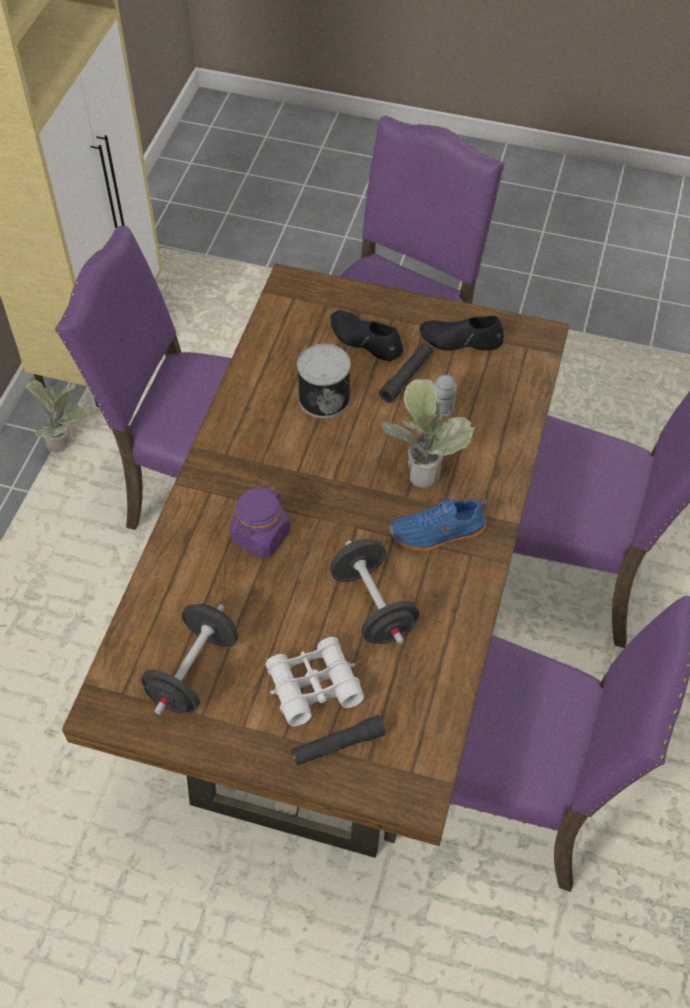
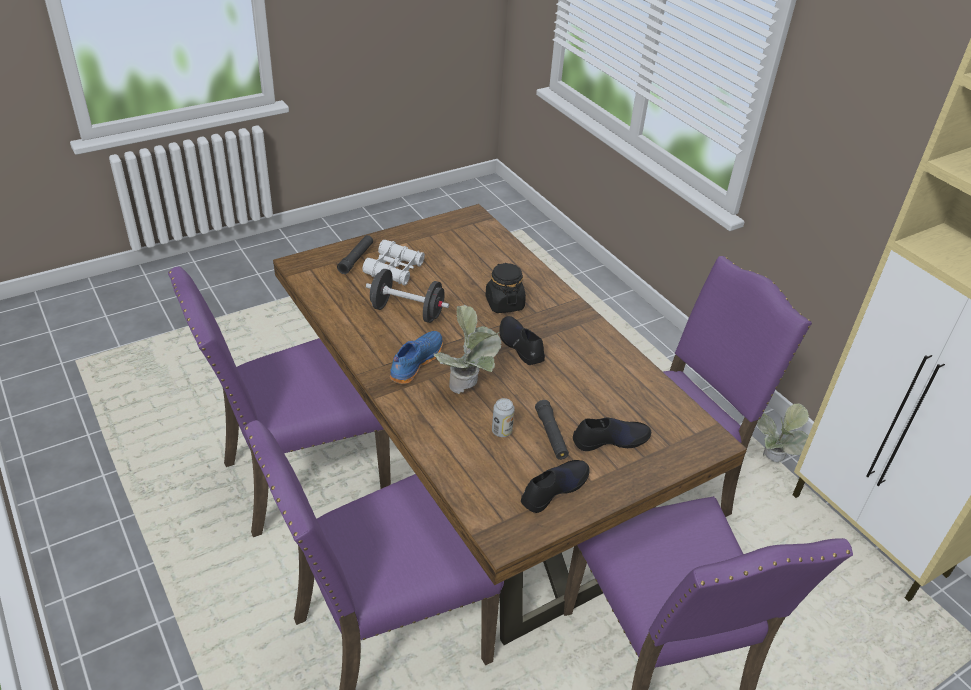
camera: 130 degrees right, 15 degrees down
(193, 672) = (455, 244): black dumbbell -> none
(260, 536) = (504, 303): purple jar -> black jar
(314, 476) = (520, 345): none -> black shoe
(324, 397) = (579, 387): can -> none

